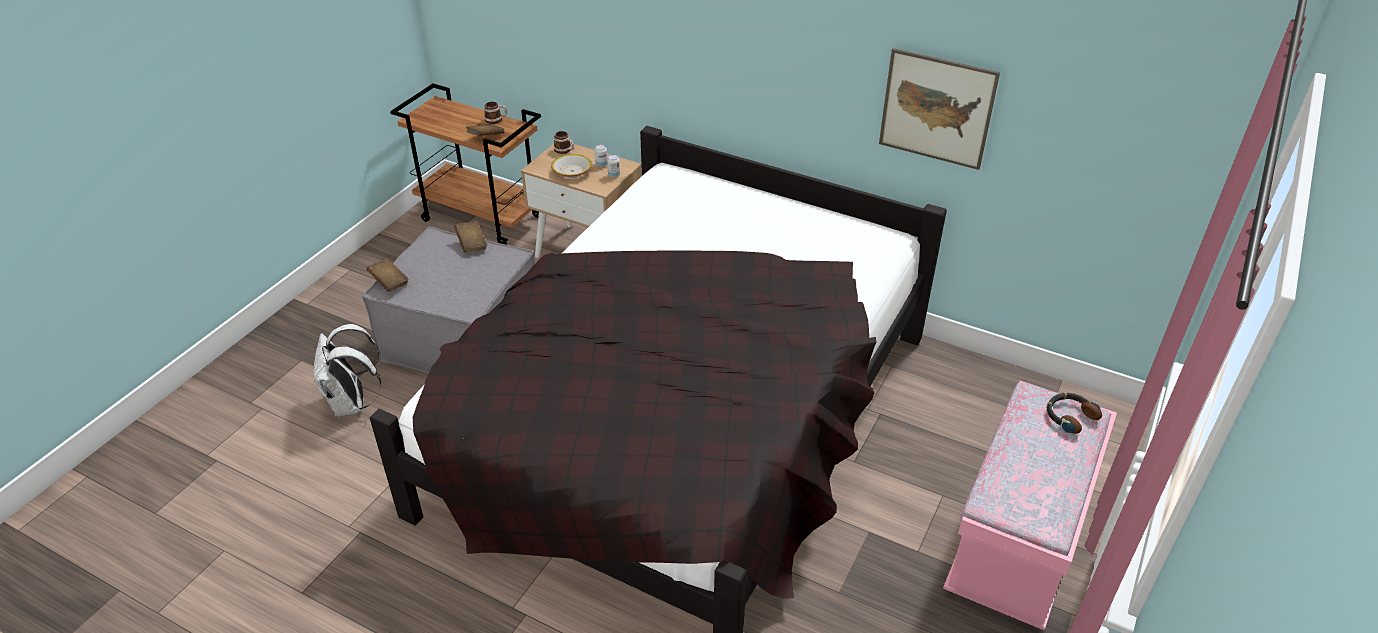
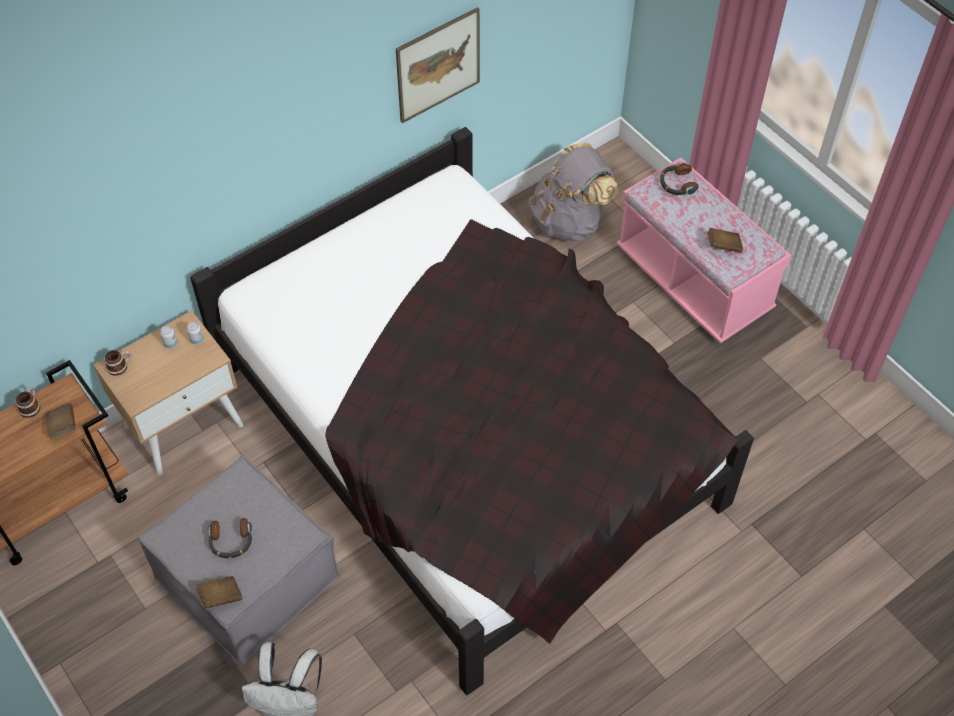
camera: 65 degrees left, 15 degrees up
(443, 269) = (231, 541): none -> headphones
(472, 244) = (201, 505): brown book -> brown book (723, 246)
(572, 171) = (165, 372): bowl -> none
(1001, 408) = (569, 220): none -> grey backpack

